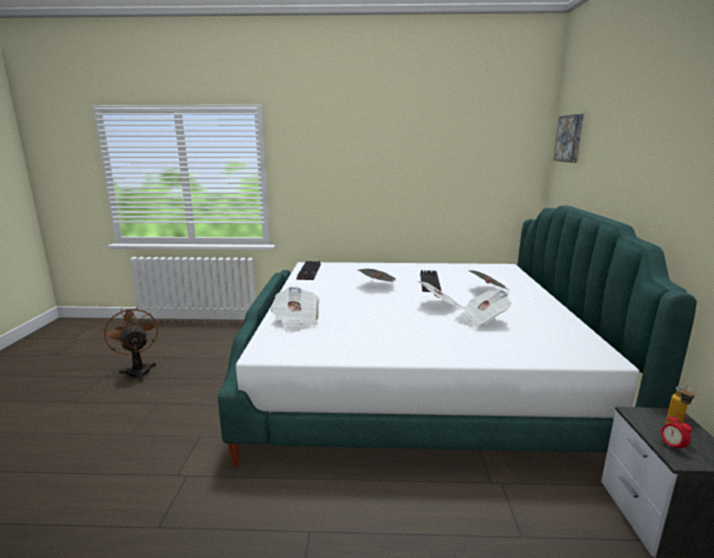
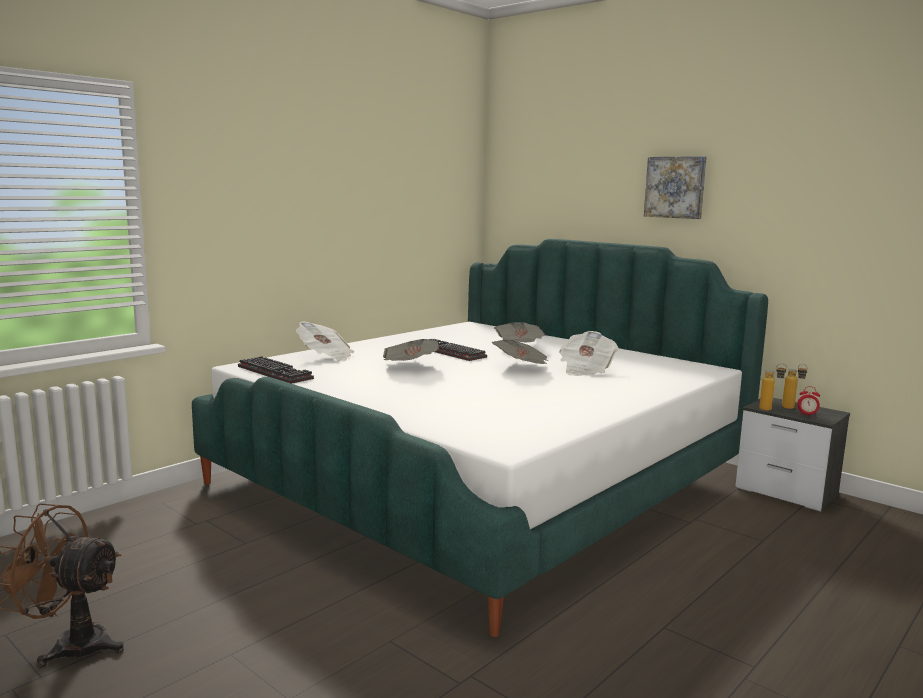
camera: 50 degrees left, 5 degrees down
(296, 322) = (443, 418): newspaper -> newspaper (325, 356)
(570, 138) = (526, 164): picture -> picture (675, 187)
(641, 421) = (770, 409): none -> bottle

